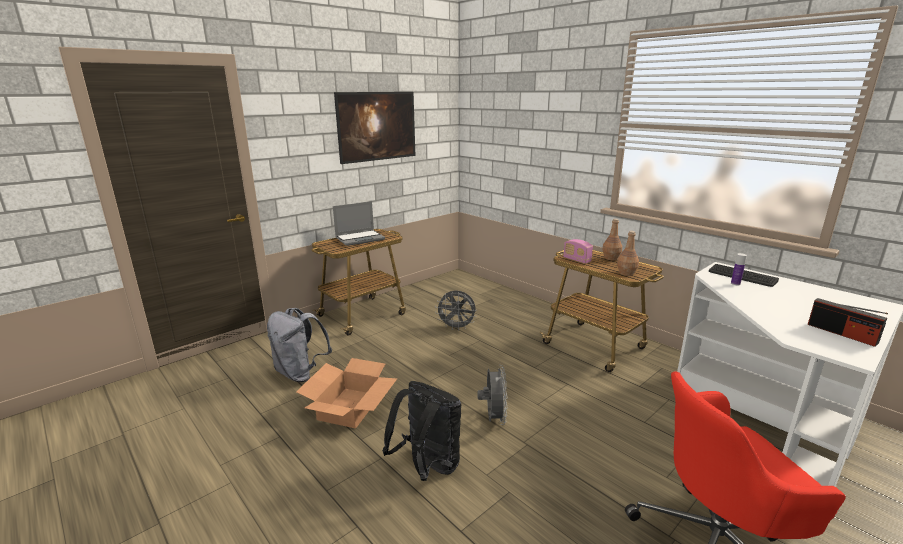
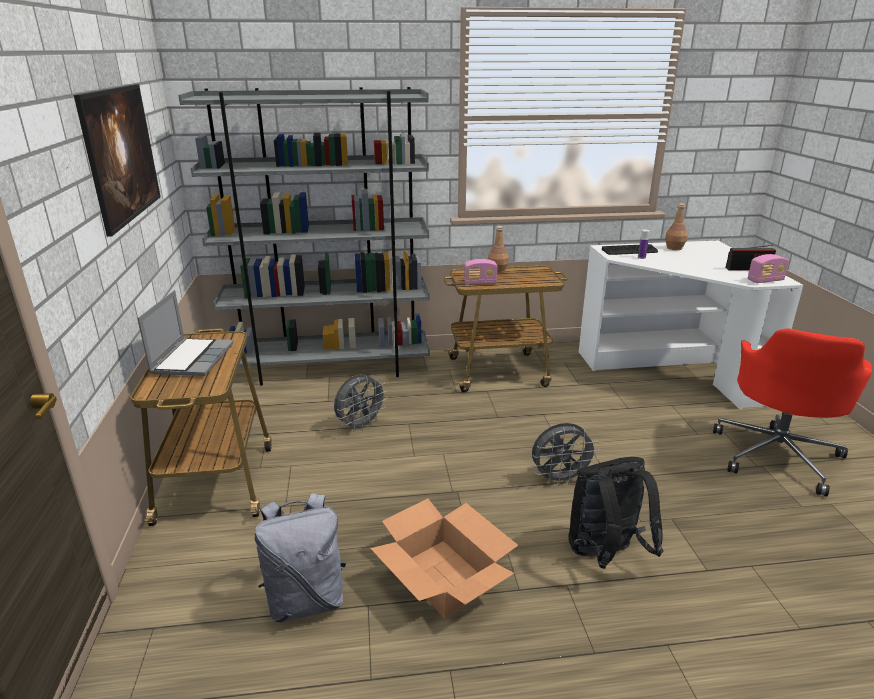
camera: 55 degrees left, 5 degrees up
(493, 418) = (560, 479): grey fan -> grey fan turned 135 degrees clockwise
(501, 295) = (331, 368): none -> grey bookcase
(626, 273) = (539, 279): brown bottle -> brown bottle (674, 248)
(824, 347) = (765, 281): none -> radio

